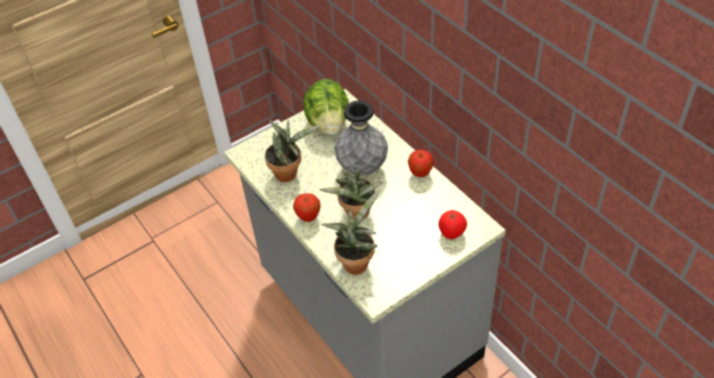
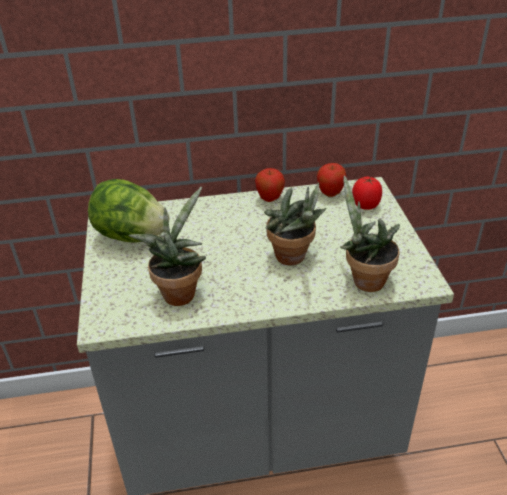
camera: 65 degrees left, 10 degrees down
(308, 217) = (268, 297): apple -> apple (330, 194)
(362, 168) = (226, 233): grey vase -> none

